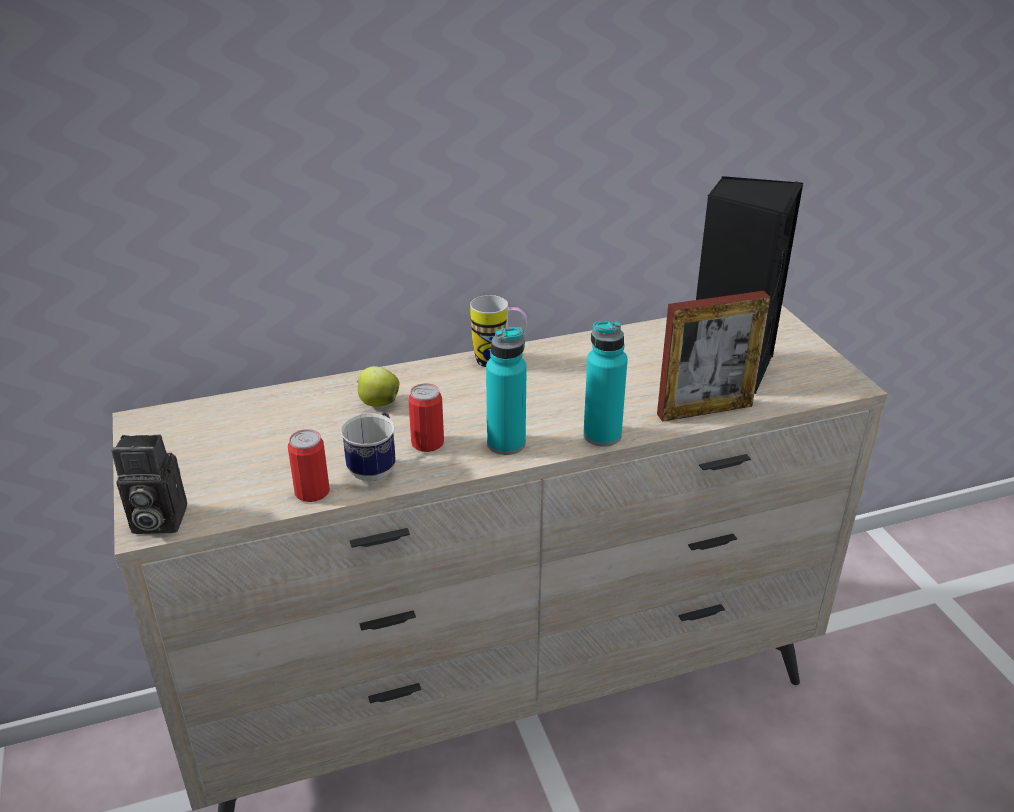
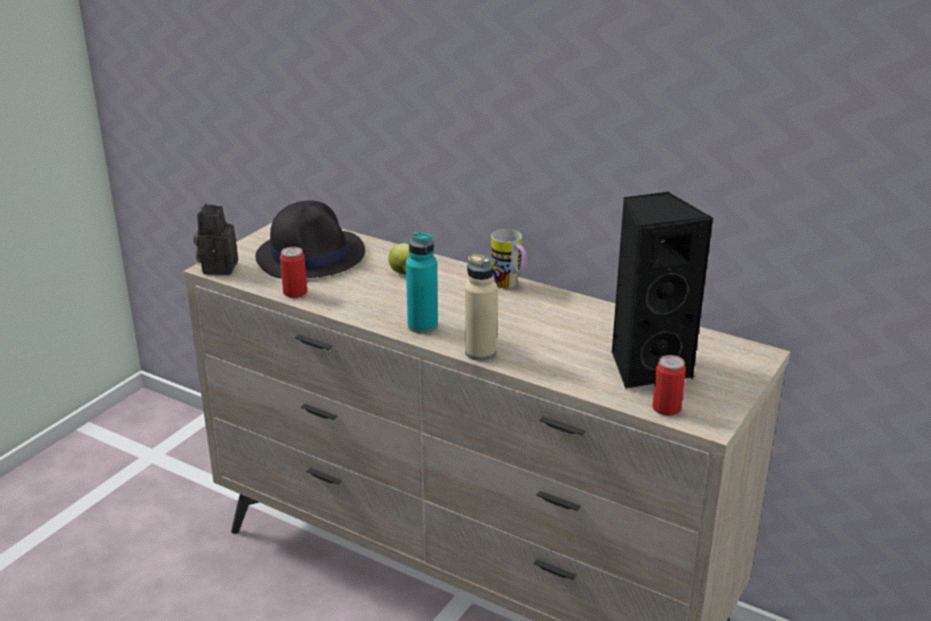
camera: 50 degrees right, 5 degrees down
(155, 521) = (218, 267): camera -> camera turned 45 degrees clockwise
(243, 442) = (311, 255): none -> black hat
(375, 468) = (341, 299): mug -> none
(427, 443) = (386, 303): can -> can (666, 408)
(602, 435) = (480, 352): turquoise bottle -> beige bottle
(704, 410) = (571, 377): picture frame -> none

